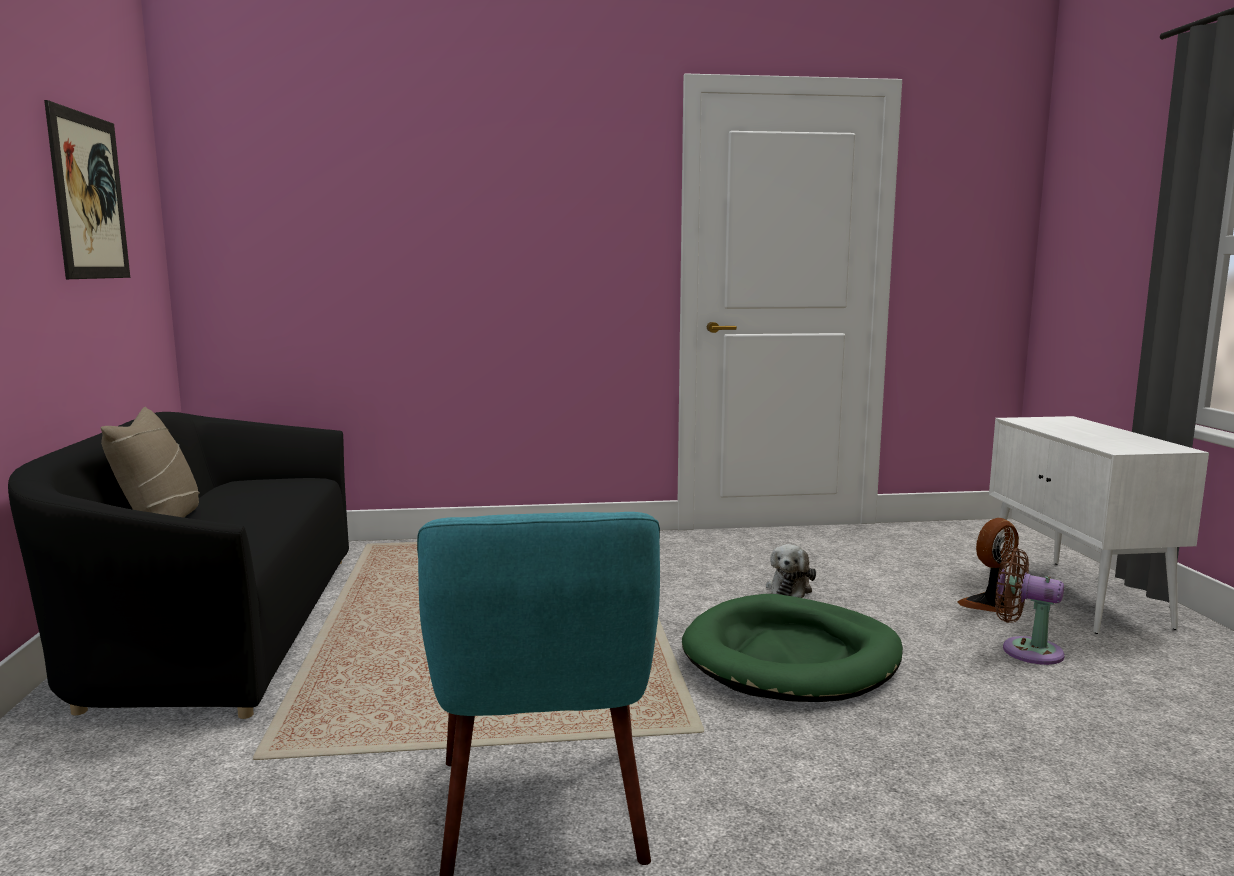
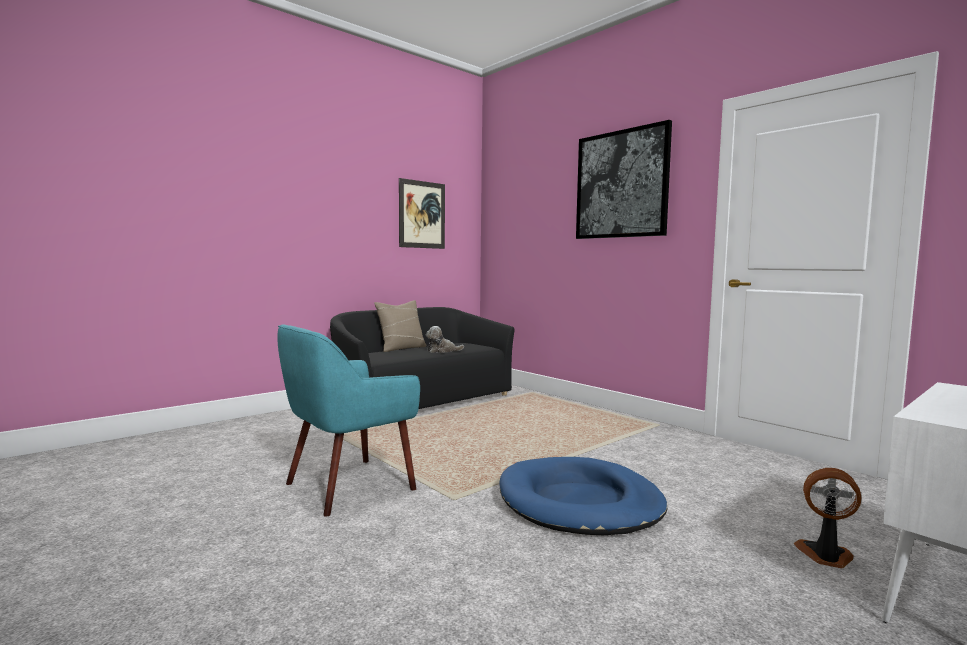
camera: 55 degrees right, 5 degrees down
(526, 173) = (621, 184): none -> picture
(790, 588) = (684, 480): plush toy -> plush toy (442, 351)
(792, 657) = (579, 502): green dog bed -> blue dog bed
(1025, 650) = (759, 586): brown fan -> none

